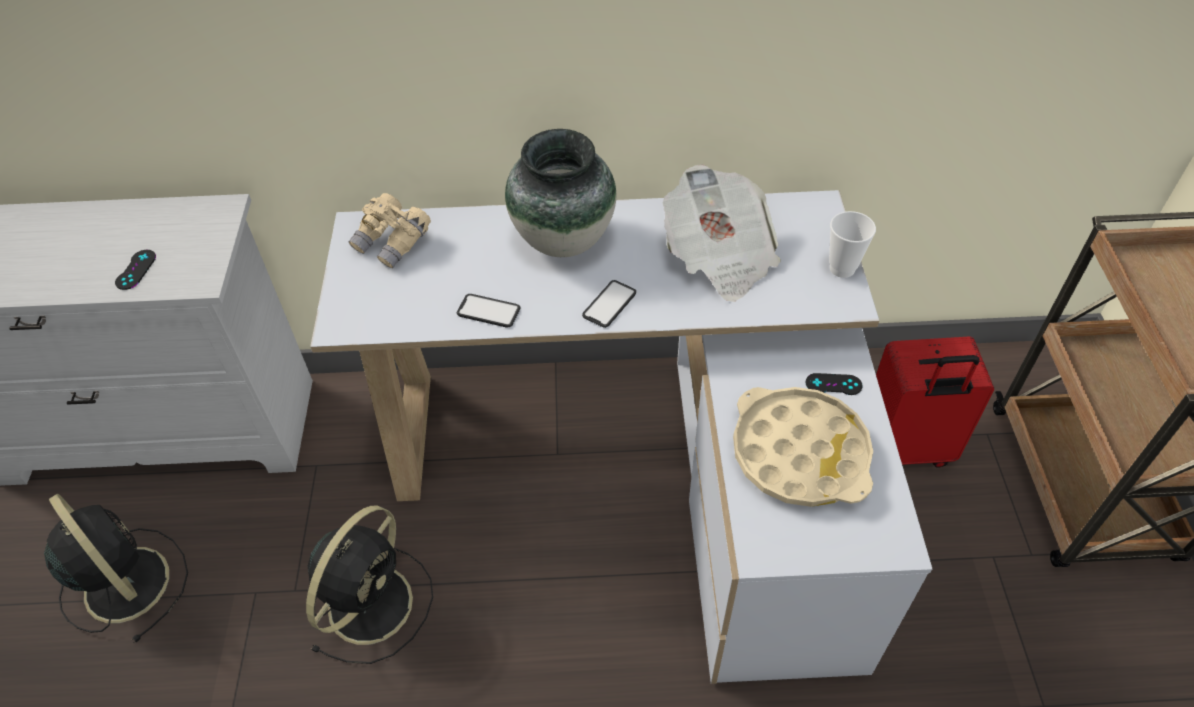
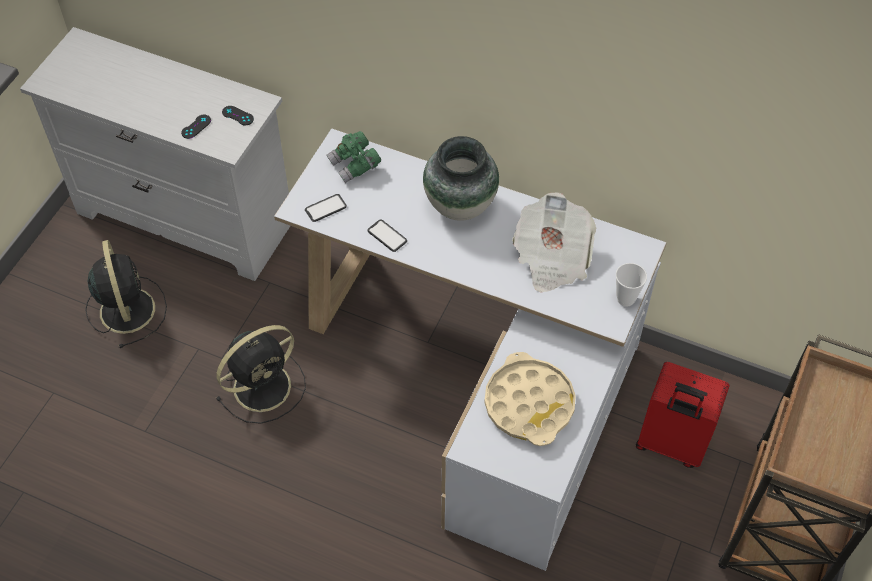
camera: 25 degrees right, 5 degrees up
(393, 243) = (355, 165): beige binoculars -> green binoculars
(609, 304) = (462, 262): phone -> phone (325, 208)
(833, 384) = (580, 371): black game controller -> black game controller (237, 115)

